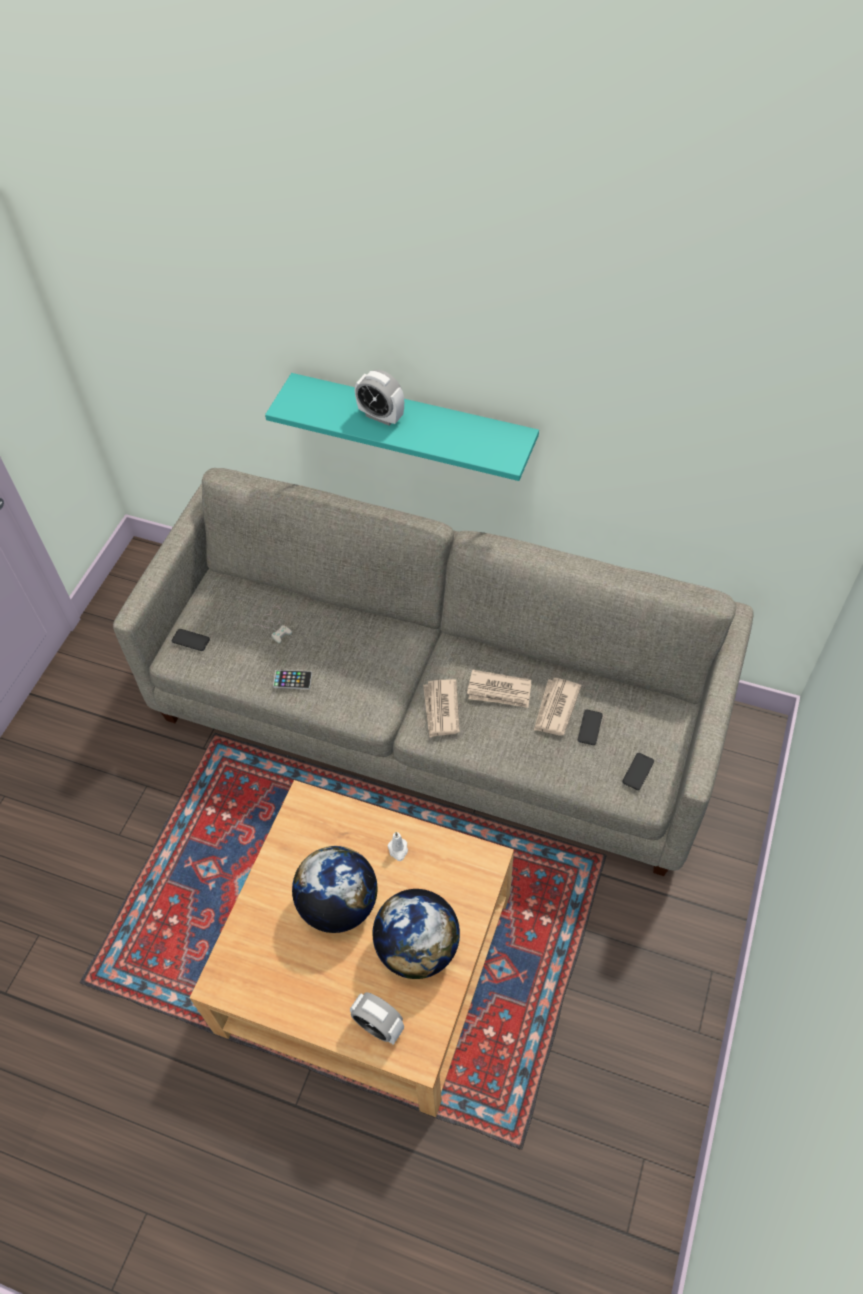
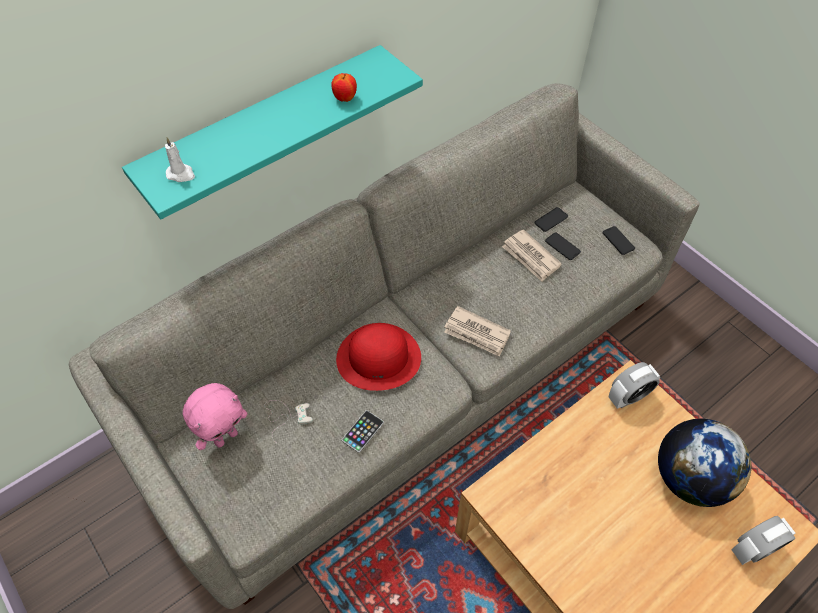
camera: 60 degrees left, 0 degrees up
(190, 640) = (239, 502): phone -> phone (551, 219)
(235, 601) = (226, 436): none -> pink plush toy
(338, 905) = (616, 521): globe -> none
(365, 653) = (379, 357): none -> red hat
(381, 416) = (259, 130): alarm clock -> alarm clock (628, 397)
(398, 850) = (586, 443): white candle -> white candle (181, 174)
(454, 443) = (345, 98): none -> apple
(499, 691) = (488, 284): newspaper -> none

